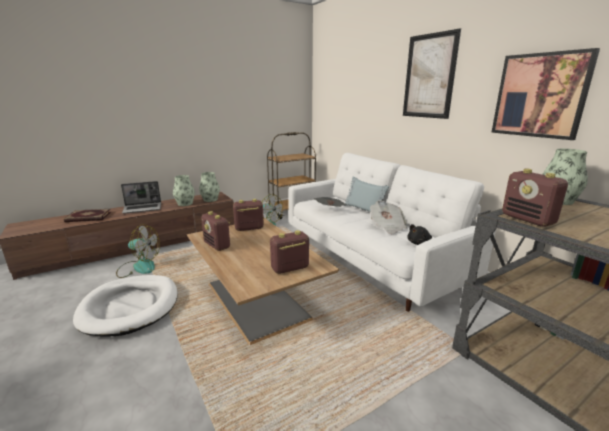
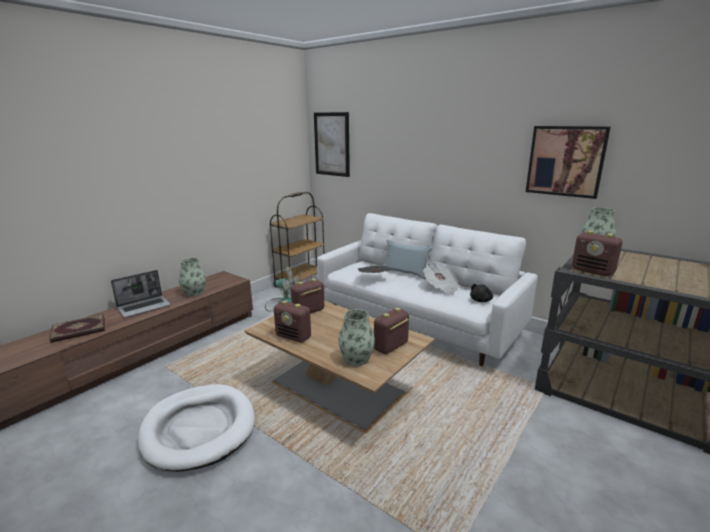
camera: 20 degrees left, 0 degrees up
(139, 267) = (166, 381): fan -> none
(210, 199) = (221, 283): vase -> vase (356, 359)
(429, 76) = (457, 138): picture -> picture (332, 144)

